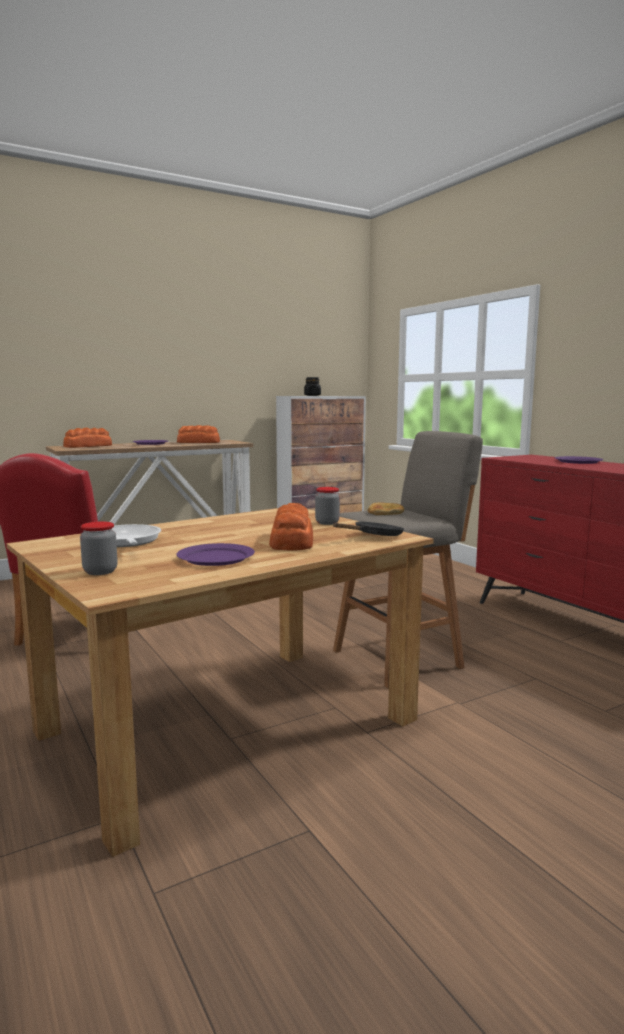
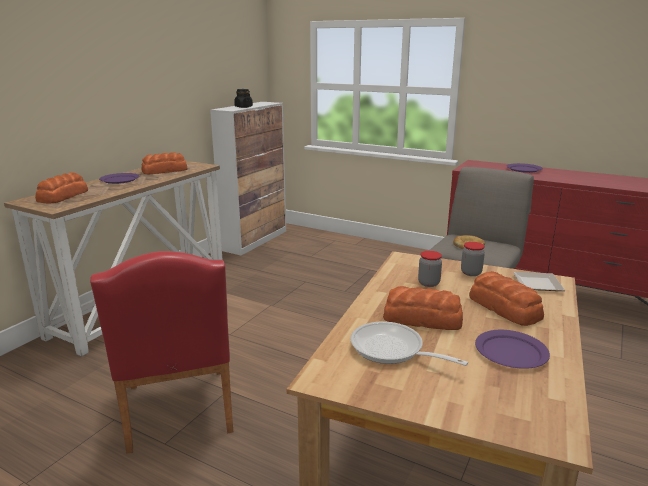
camera: 30 degrees left, 10 degrees up
(100, 571) = (479, 407): jar -> jar (428, 283)
(199, 535) = (423, 319): none -> bread
(374, 536) = (539, 285): black frying pan -> plate

